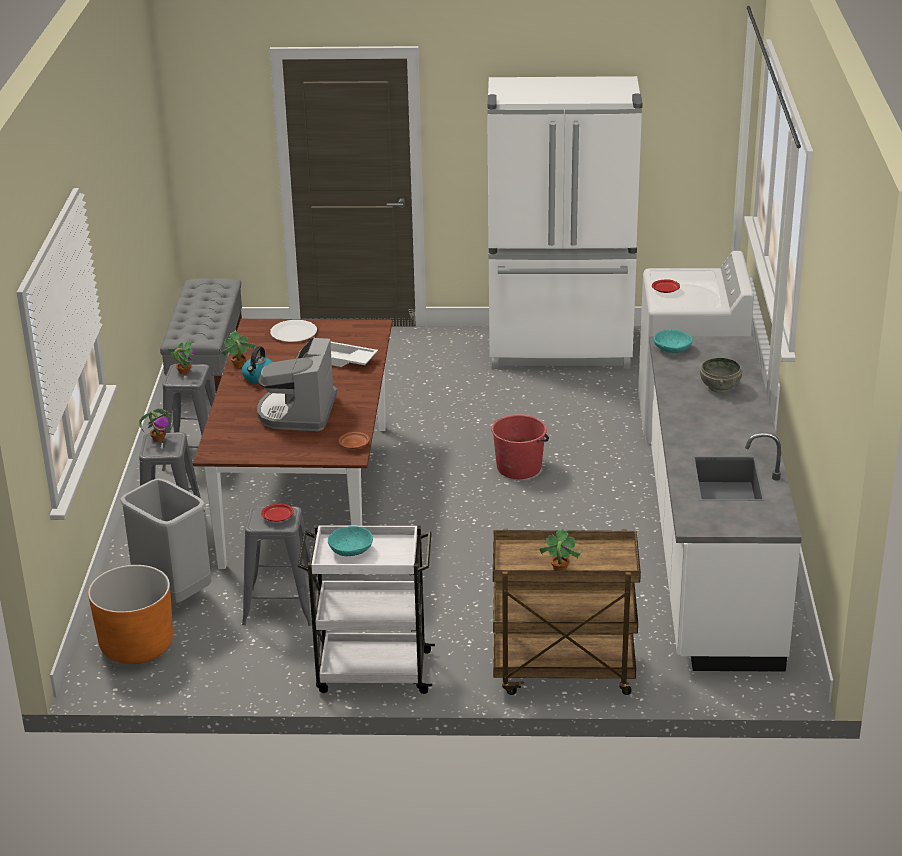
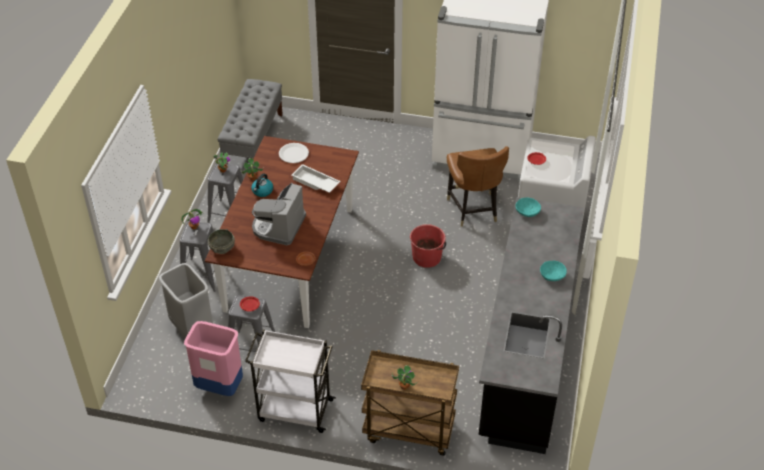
camera: 10 degrees right, 15 degrees up
(137, 646) = (161, 365): orange planter -> none
(240, 659) = (219, 386): none -> pink trash can
(350, 550) = (280, 352): turquoise bowl -> turquoise bowl (552, 275)
(570, 407) = (473, 209): none -> brown chair
(709, 554) = (526, 350): white counter -> black counter
(720, 387) = (548, 251): grey bowl -> grey bowl (222, 248)

